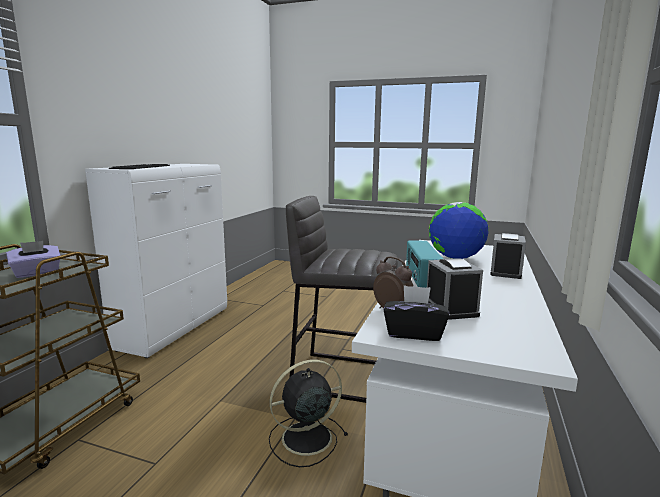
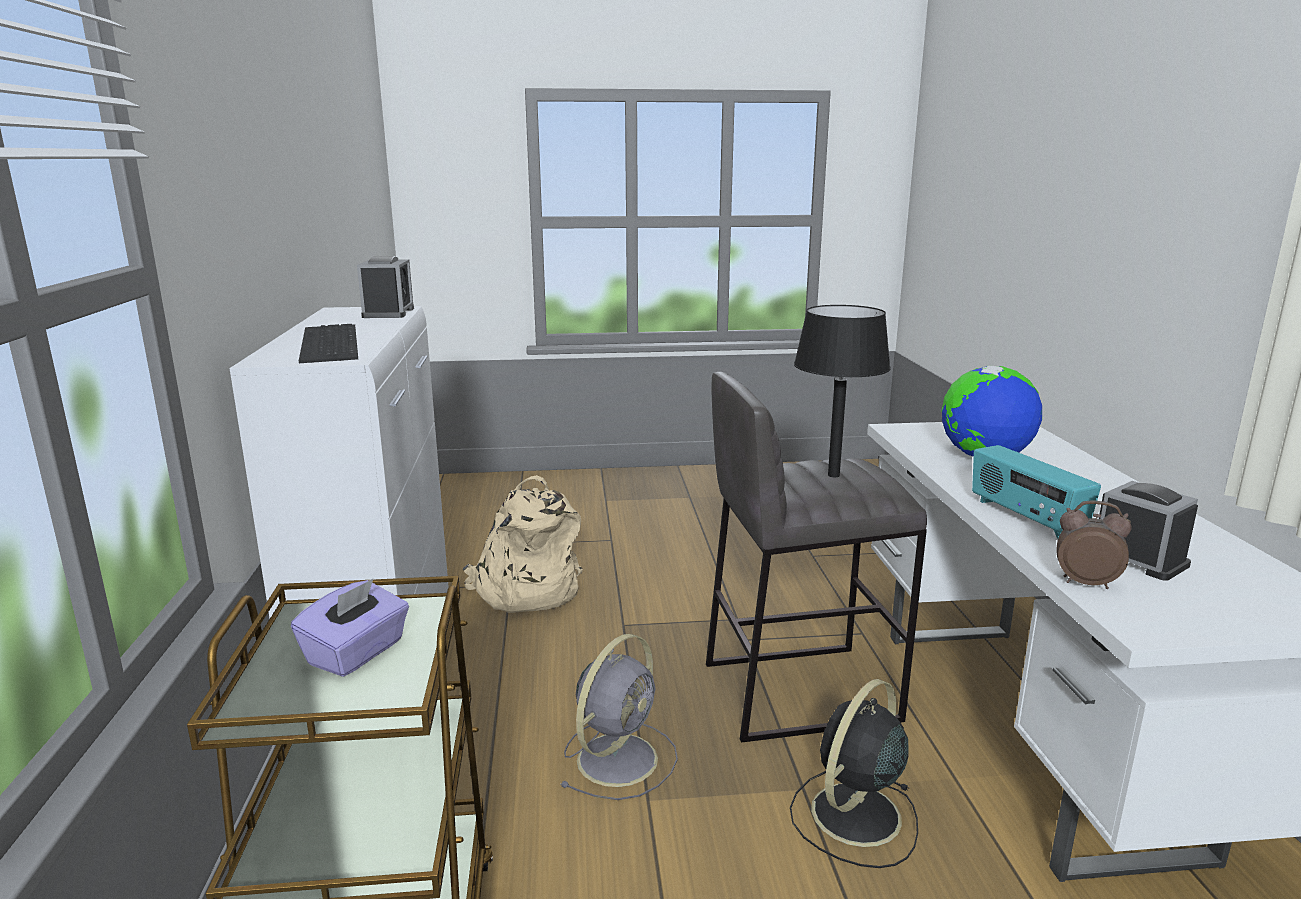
camera: 25 degrees left, 5 degrees up
(228, 380) = (619, 757): none -> grey fan
(266, 309) = (526, 590): none -> beige backpack
(354, 254) = (833, 475): none -> black table lamp
(414, 333) = (1172, 615): black tissue box -> none
(505, 272) = (1085, 473): alarm clock -> alarm clock (388, 313)

